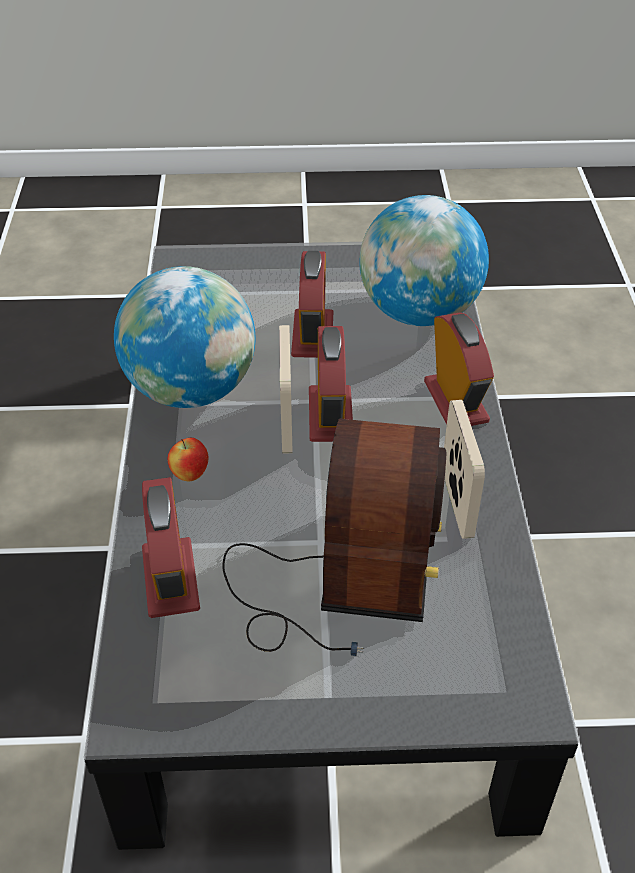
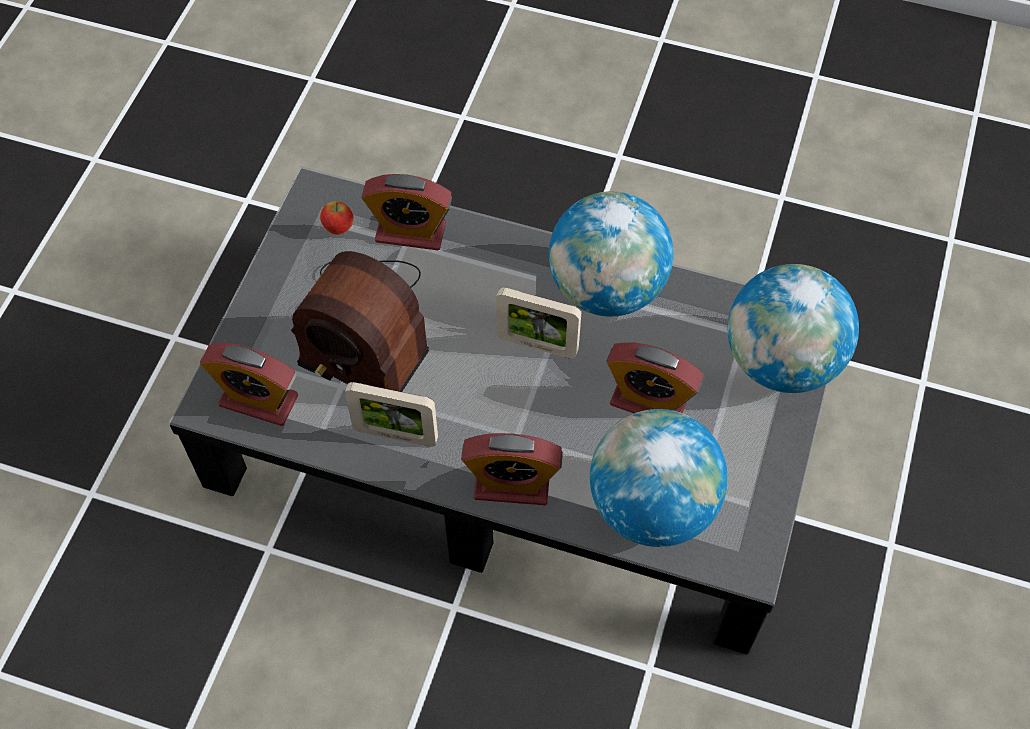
camera: 110 degrees right, 15 degrees up
(190, 475) = (506, 266): apple -> apple (338, 228)
(229, 269) = (781, 361): none -> globe
(330, 415) = (534, 380): alarm clock -> alarm clock (258, 400)

